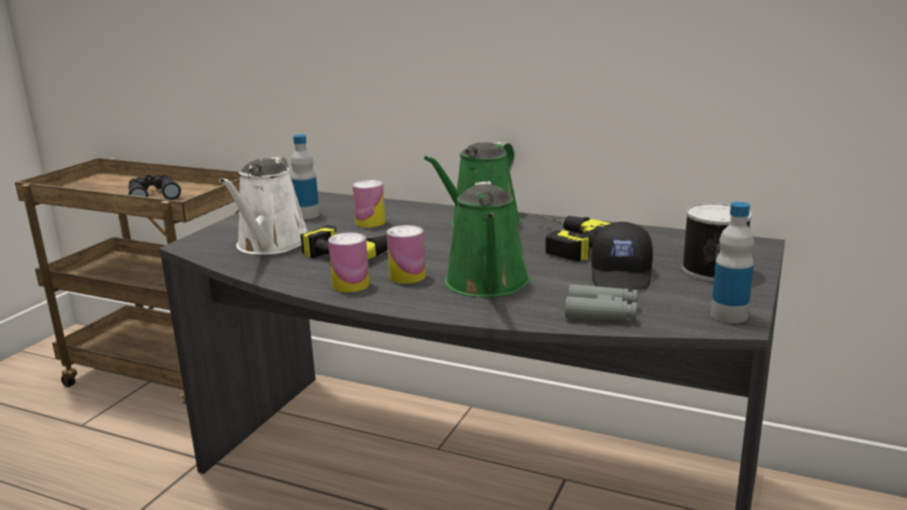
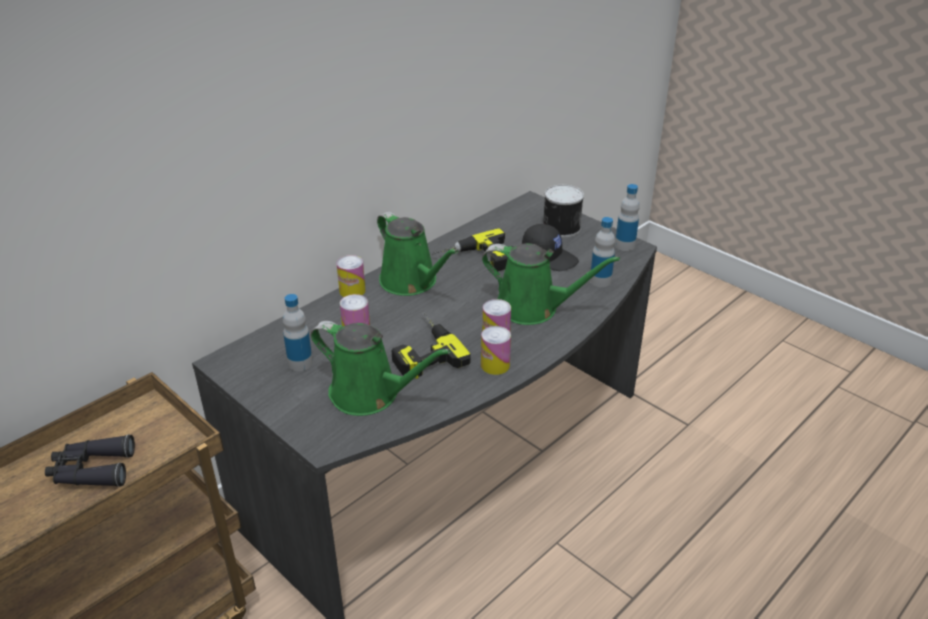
camera: 70 degrees left, 15 degrees up
(271, 245) = (370, 394): white watering can -> green watering can
(440, 208) = (352, 291): none -> can
(601, 312) = (600, 281): grey binoculars -> bottle

